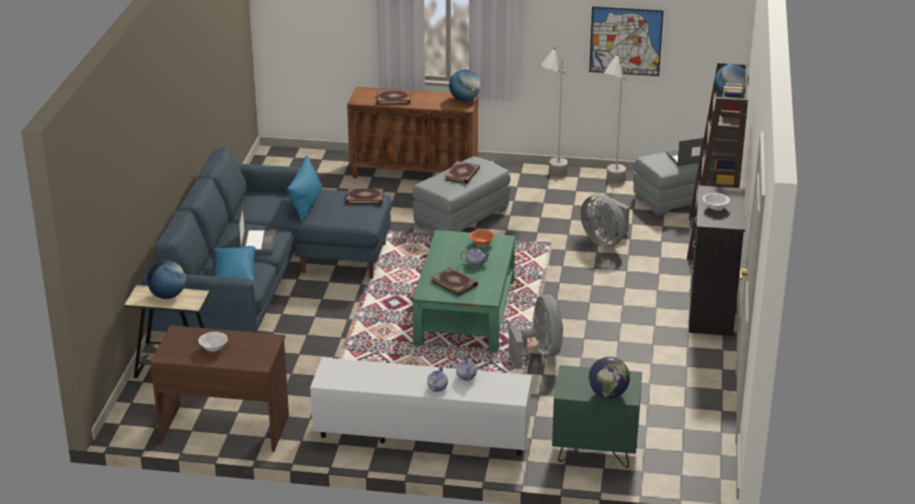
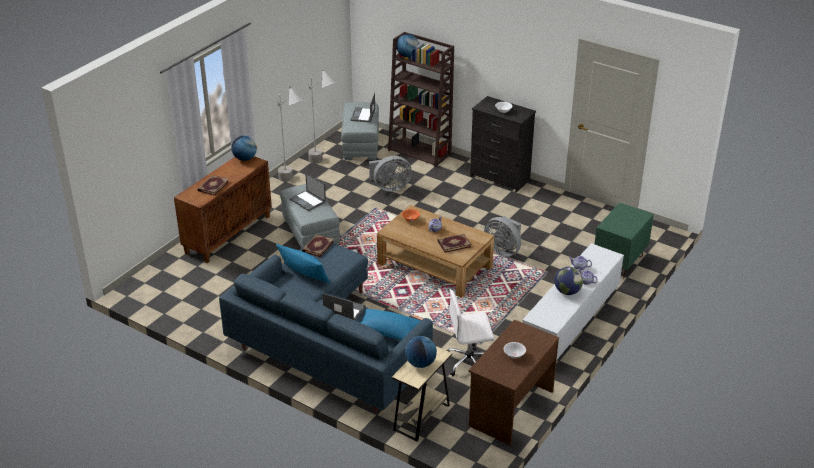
camera: 65 degrees left, 5 degrees up
(292, 380) = (470, 362): none -> white office chair
(462, 174) = (308, 201): book -> laptop
(465, 311) = (434, 265): green coffee table -> brown coffee table
(540, 353) = (503, 251): grey fan -> grey fan turned 150 degrees counterclockwise
(608, 394) = (637, 220): globe -> globe (567, 292)
(625, 41) = (297, 62): picture -> none

